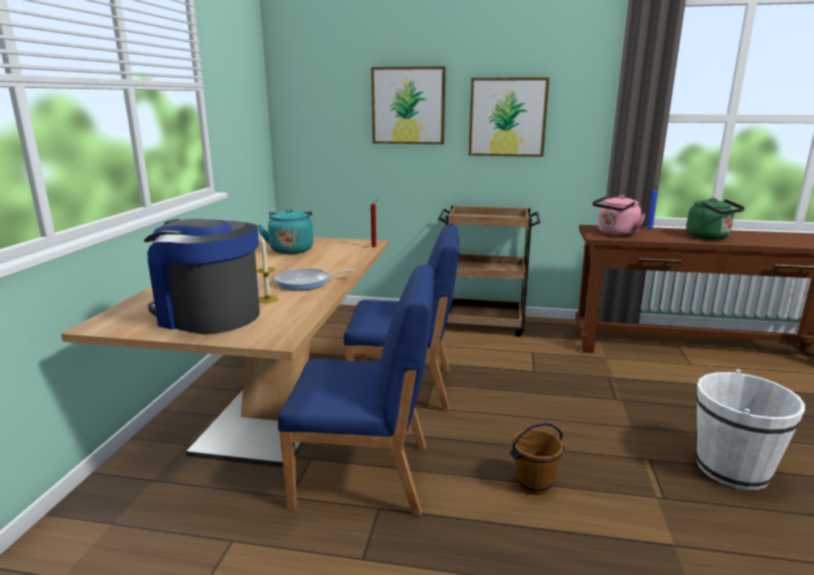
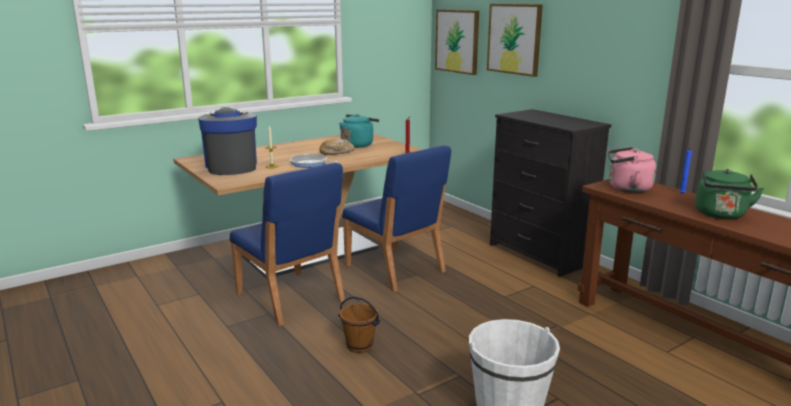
camera: 45 degrees right, 0 degrees up
(294, 263) = (336, 152): none -> bread
(484, 324) = (540, 254): brown cart -> black dresser
(507, 117) = (587, 55): picture -> picture (457, 41)

